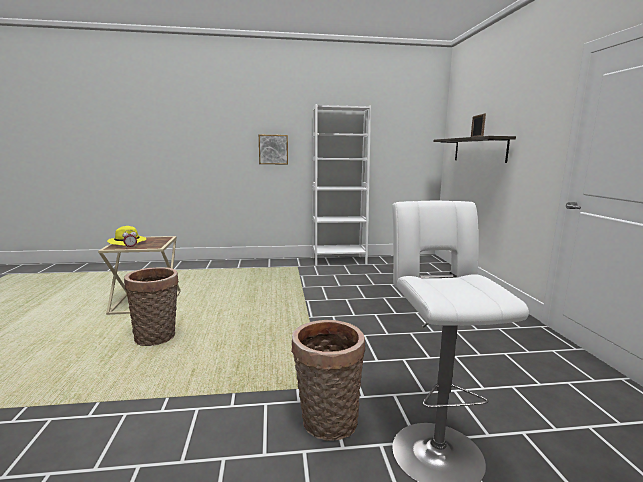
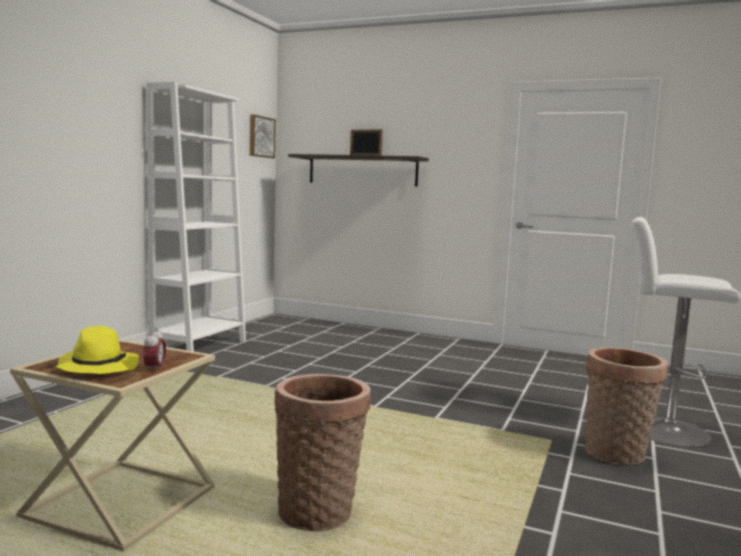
camera: 60 degrees left, 5 degrees down
(273, 149) = (88, 154): picture -> picture (260, 137)

